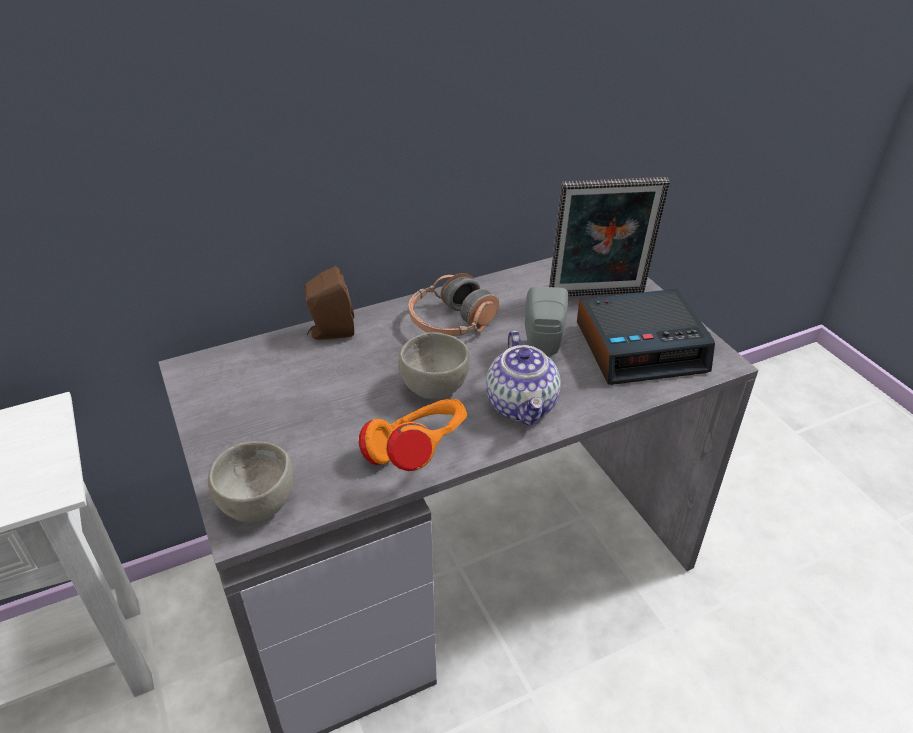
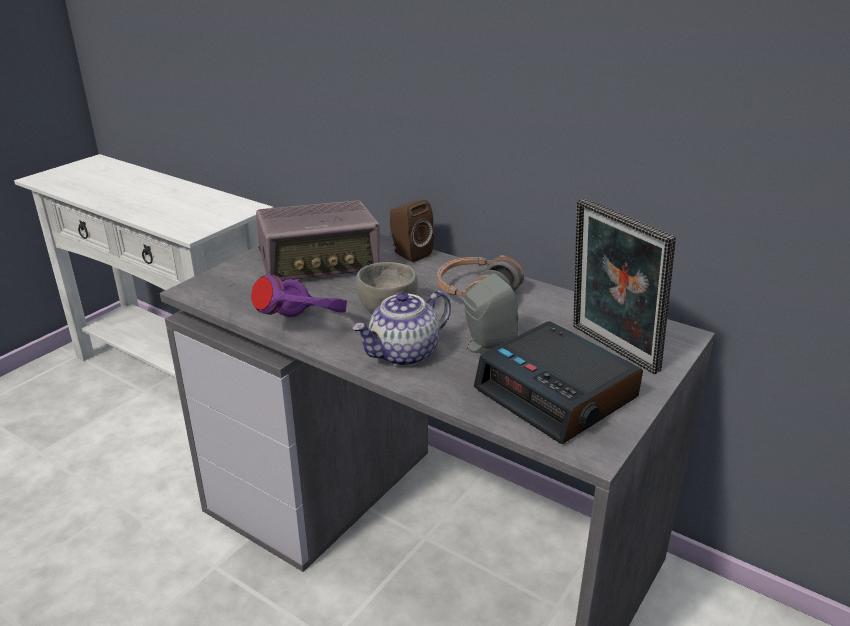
camera: 60 degrees right, 10 degrees down
(260, 504) = (216, 289): grey bowl -> none
(284, 399) = (319, 263): none -> radio
(418, 455) = (305, 327): orange headphones -> purple headphones

